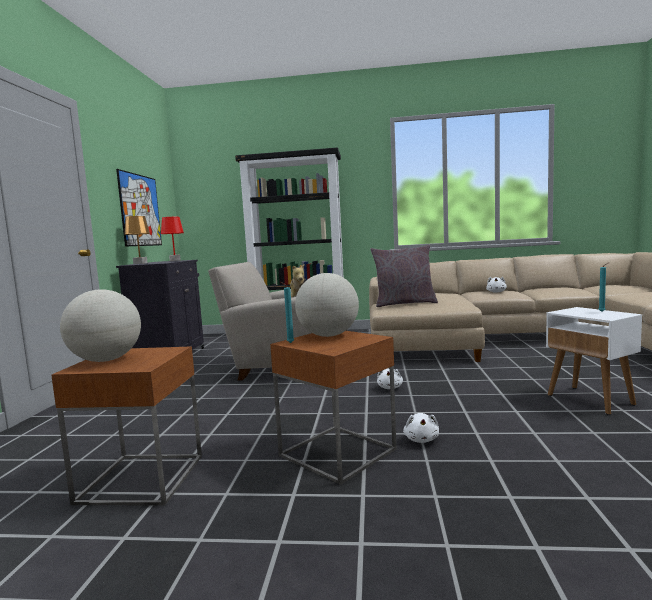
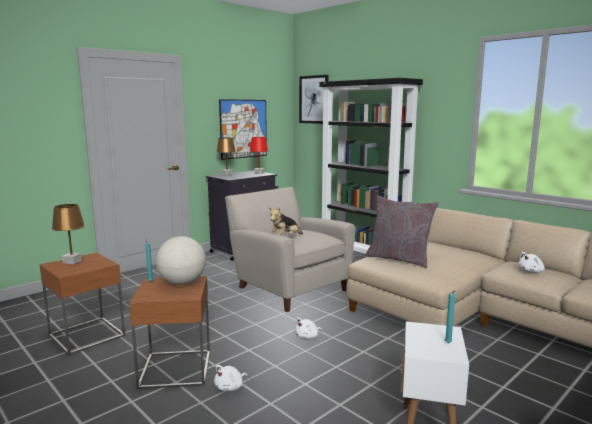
camera: 40 degrees right, 5 degrees up
(106, 360) = (72, 262): globe -> brown table lamp
(205, 182) = (314, 99): none -> picture

